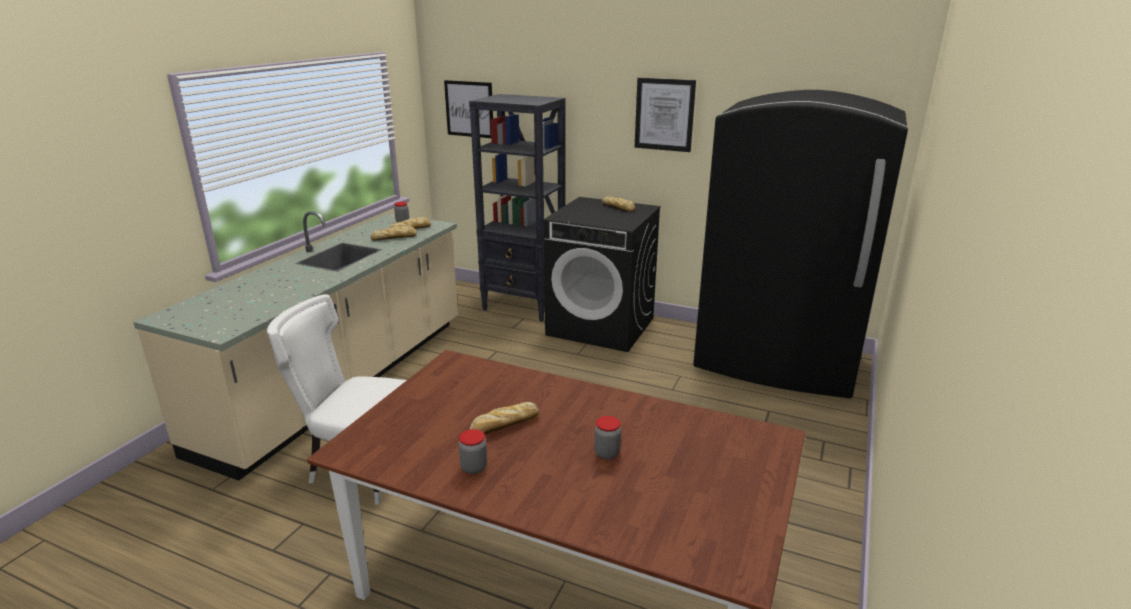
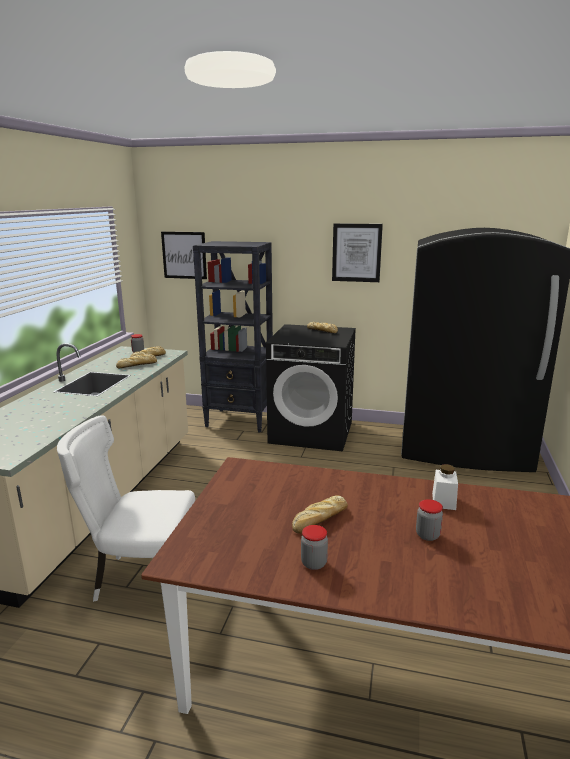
camera: 10 degrees left, 5 degrees down
(647, 420) = (443, 501): none -> white jar

